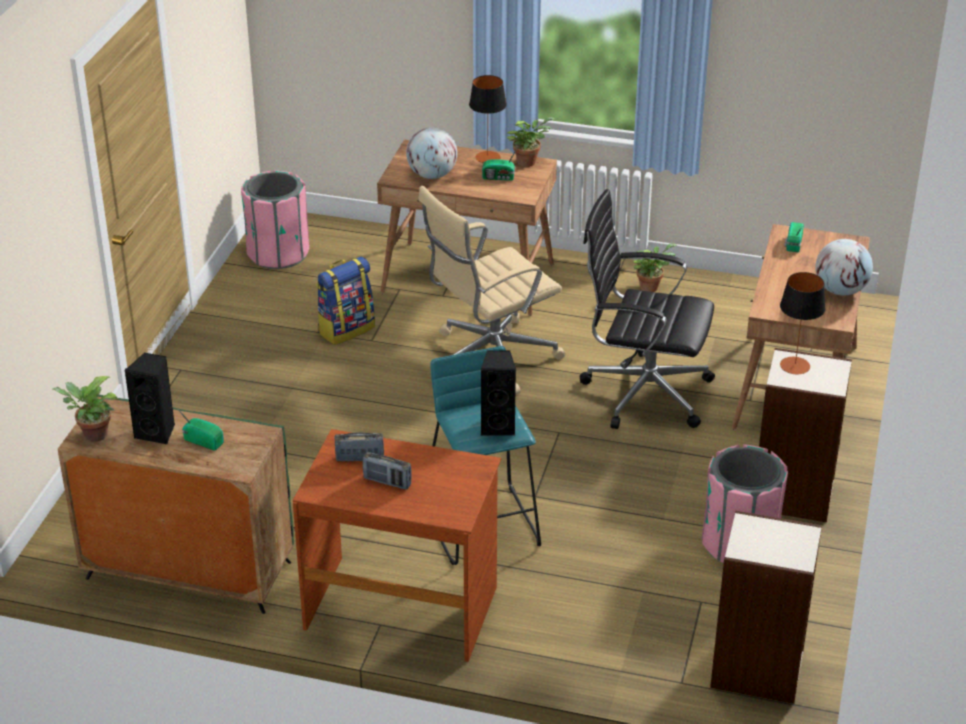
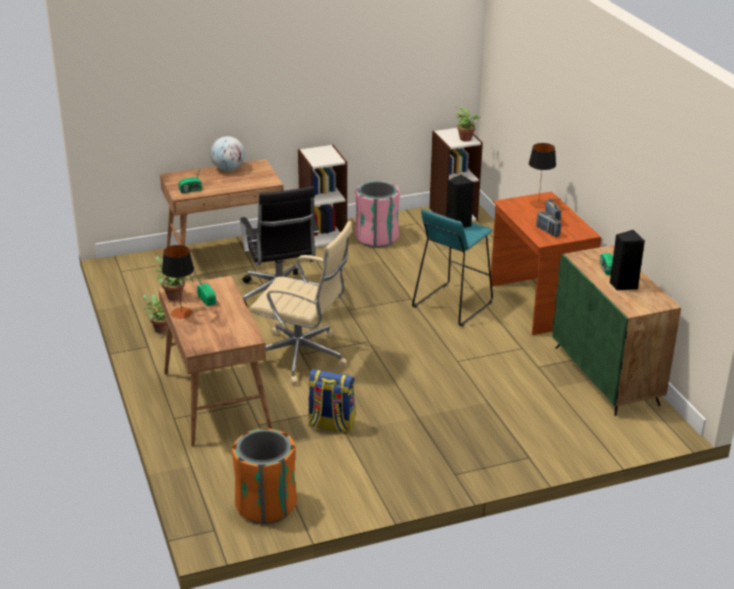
camera: 125 degrees left, 5 degrees down
(93, 435) = (655, 302): potted plant -> potted plant (467, 139)
(278, 254) = (266, 505): pink trash can -> orange trash can
(432, 175) = (230, 325): globe -> none
(795, 365) = (320, 159): table lamp -> table lamp (538, 203)

